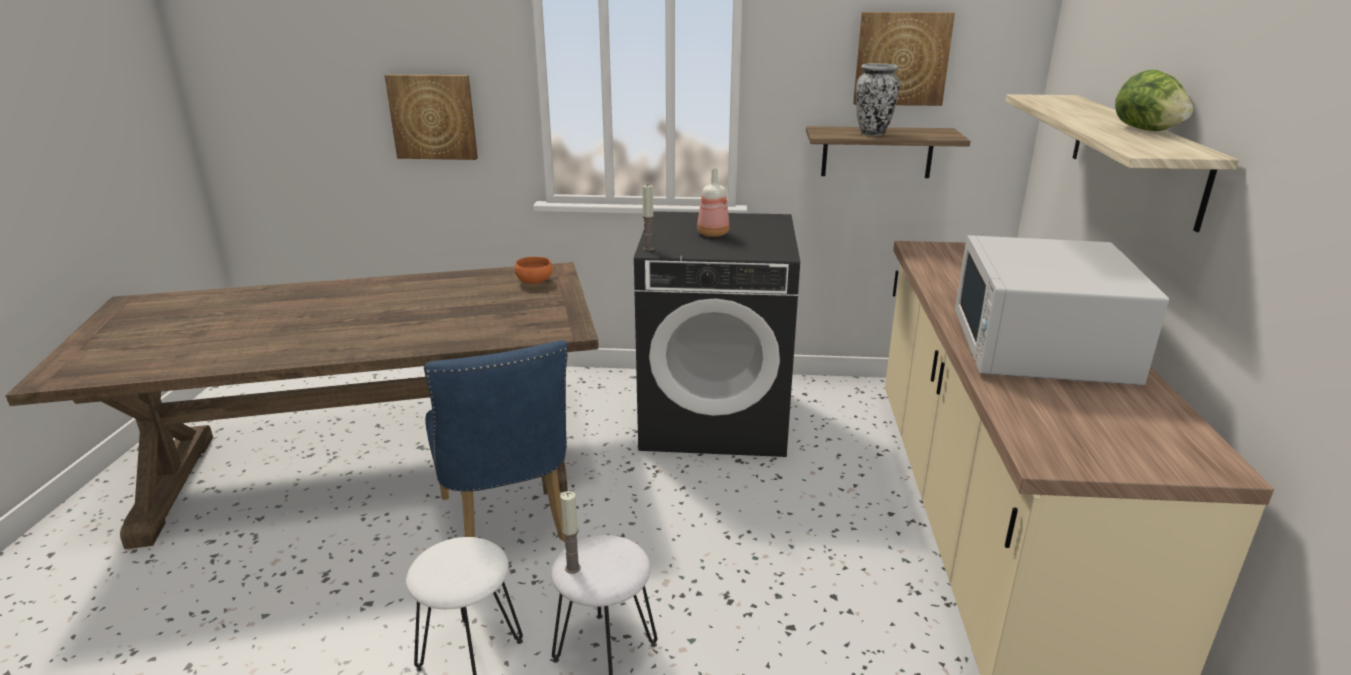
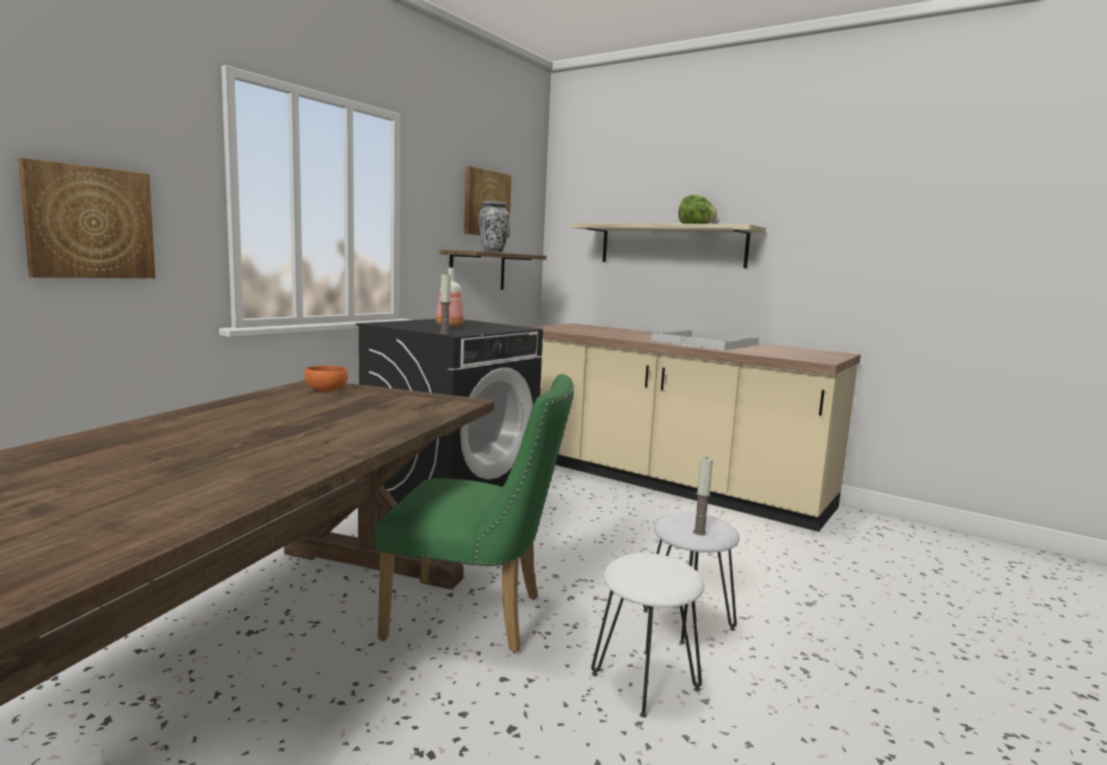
camera: 60 degrees left, 15 degrees down
(507, 526) = (477, 618): blue chair -> green chair
(1039, 348) = (706, 343): white microwave -> white tray

